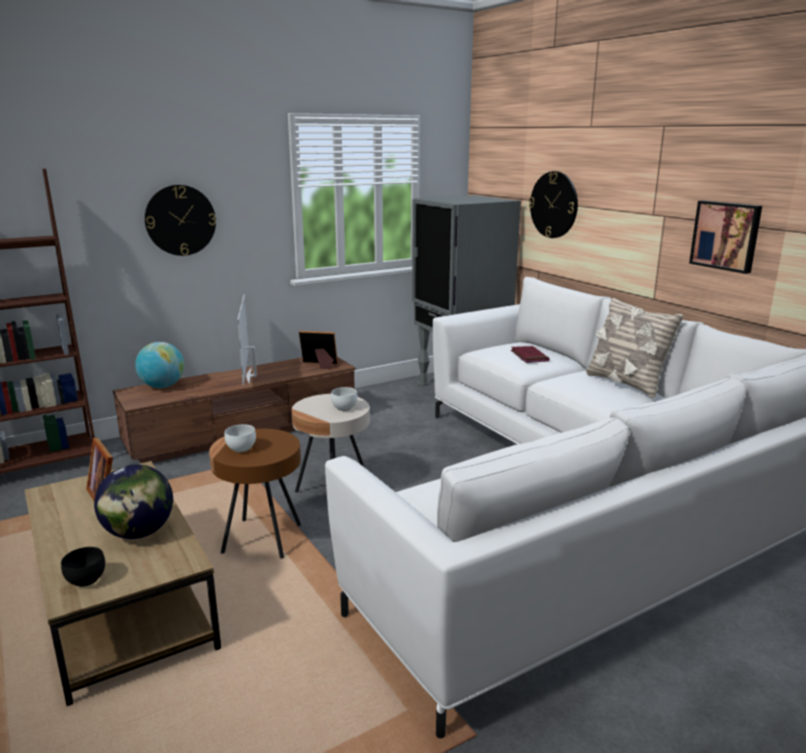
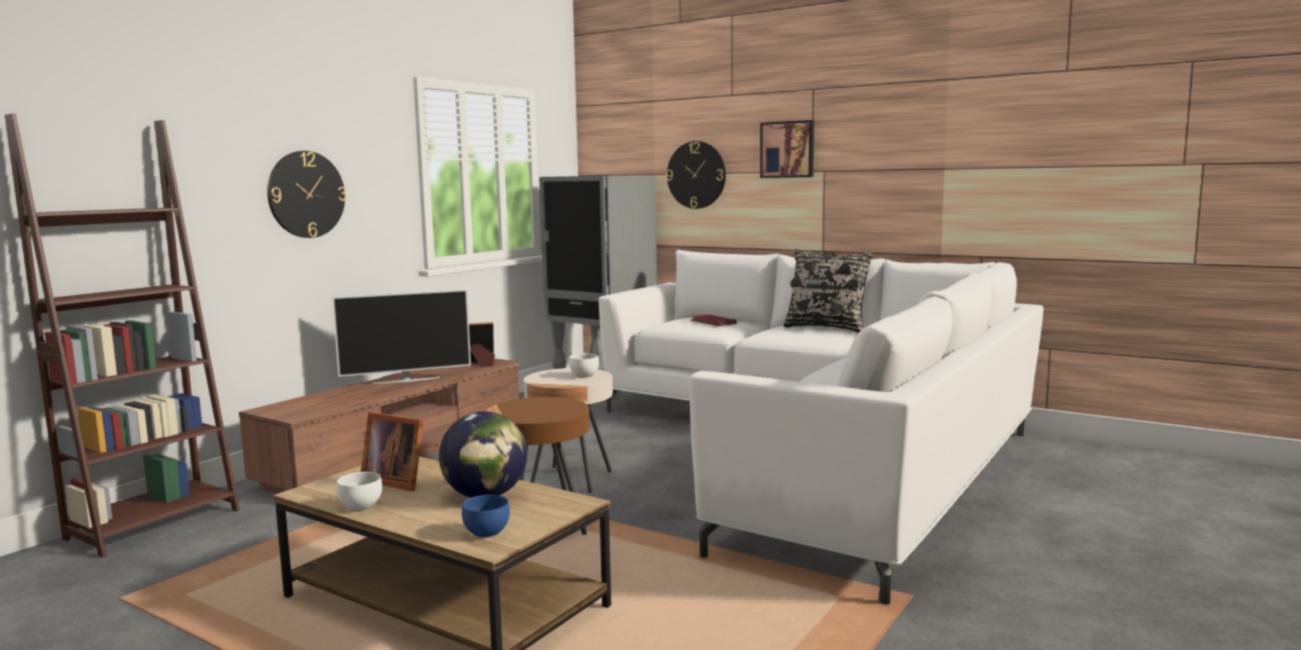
camera: 25 degrees left, 10 degrees down
(85, 581) = (487, 533): black bowl -> blue bowl
(162, 386) = (305, 401): globe -> none
(240, 449) = (526, 413): white bowl -> white bowl (360, 507)
(251, 375) = (406, 380): television -> television turned 75 degrees counterclockwise
(625, 384) = (826, 329): beige pillow -> black pillow
(726, 235) = (890, 180): picture -> picture (788, 149)

